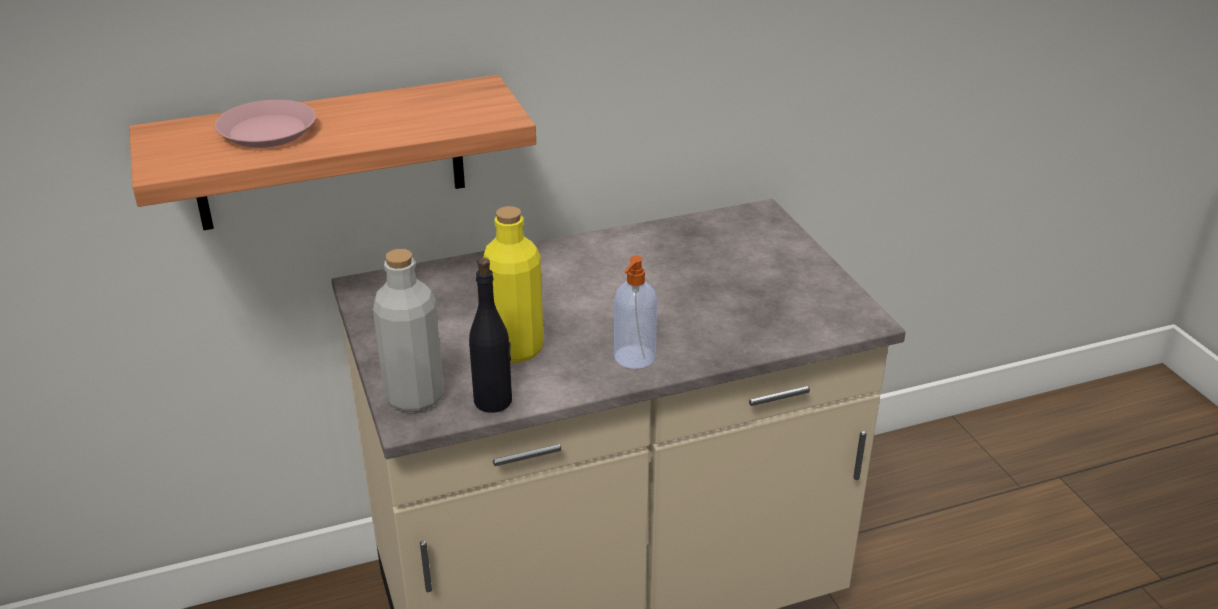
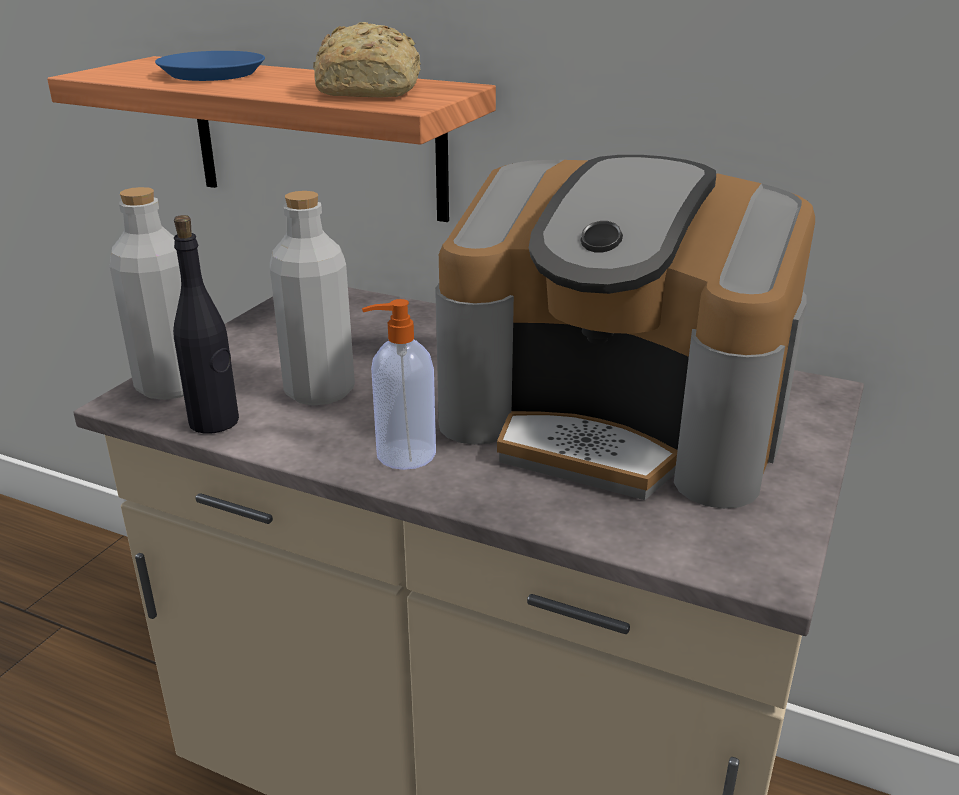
camera: 45 degrees right, 5 degrees down
(268, 132) = (212, 74): pink plate -> blue plate
(441, 110) = (371, 90): none -> bread
(515, 349) = (319, 391): yellow bottle -> grey bottle
(701, 281) = (615, 421): none -> coffee machine

